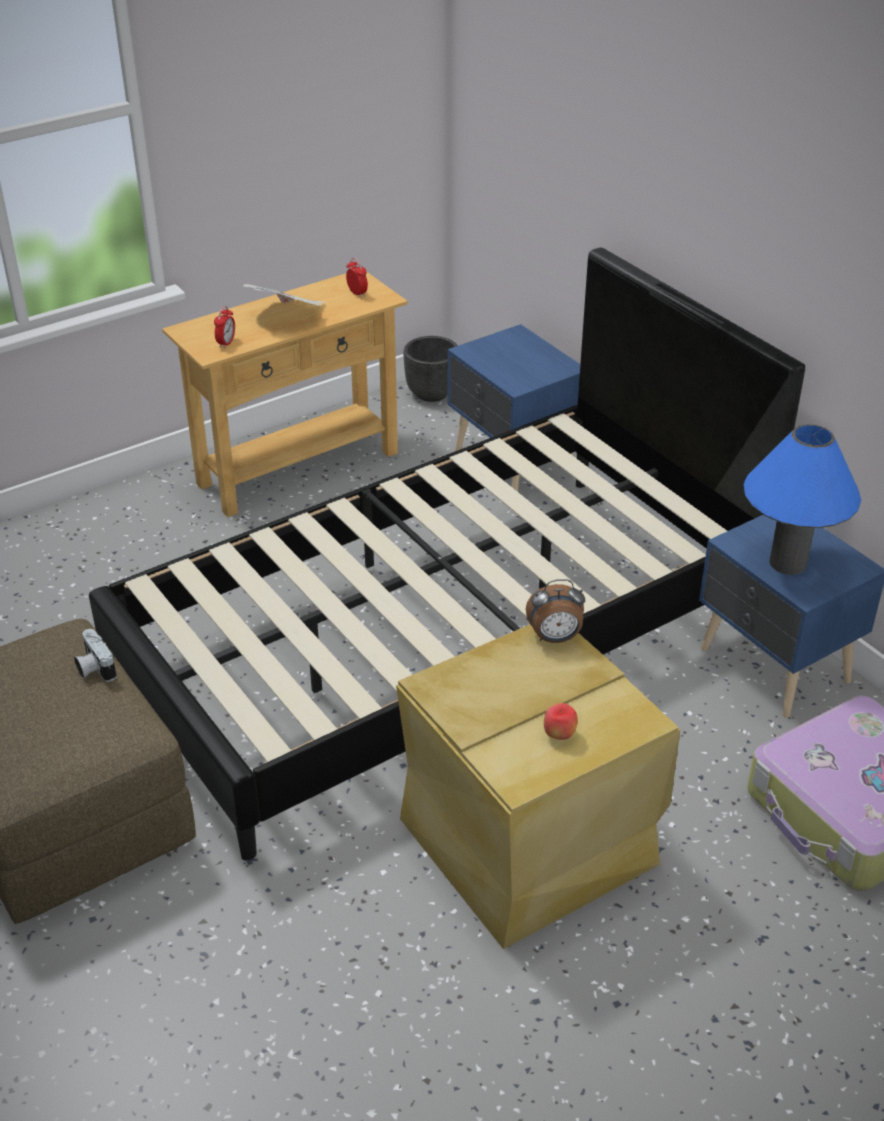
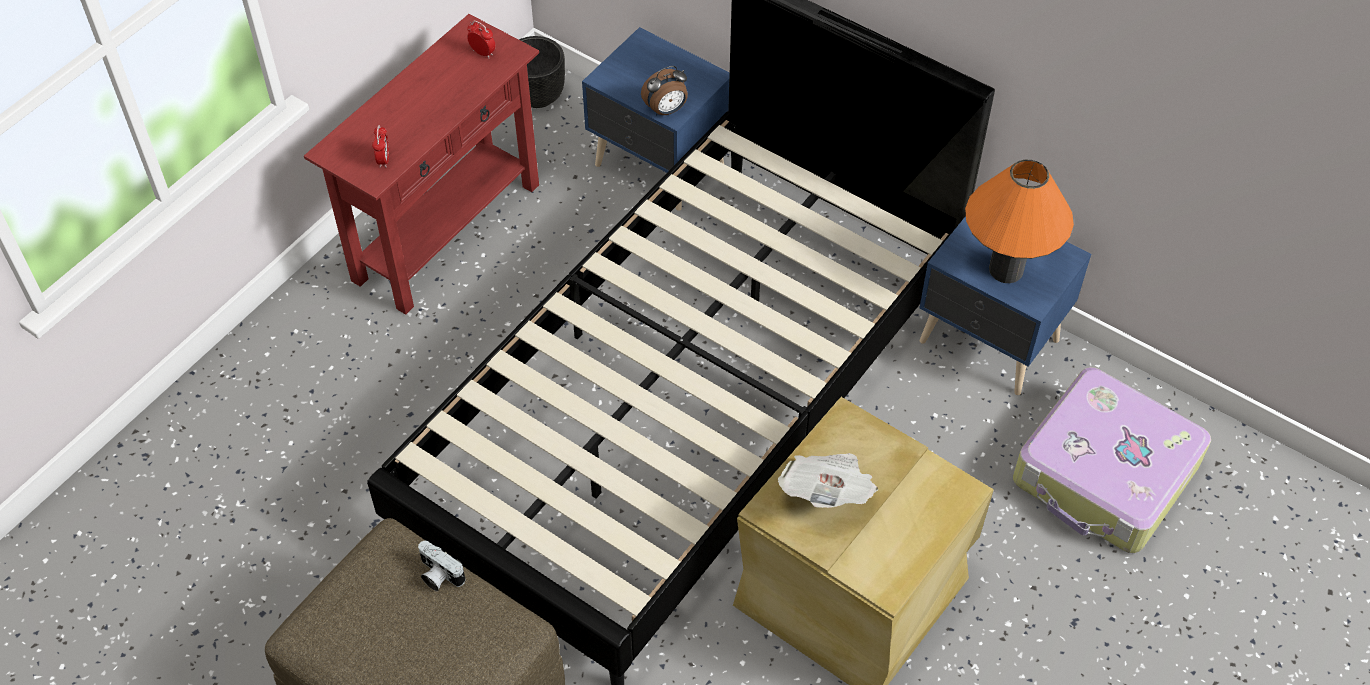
camera: 20 degrees left, 15 degrees up
(289, 315) = (428, 102): newspaper -> newspaper (827, 493)
(298, 468) = (447, 232): beige console table -> red console table
(555, 638) = (853, 426): alarm clock -> alarm clock (666, 110)
(559, 735) = (900, 528): apple -> none
(788, 563) = (1006, 270): blue table lamp -> orange table lamp

